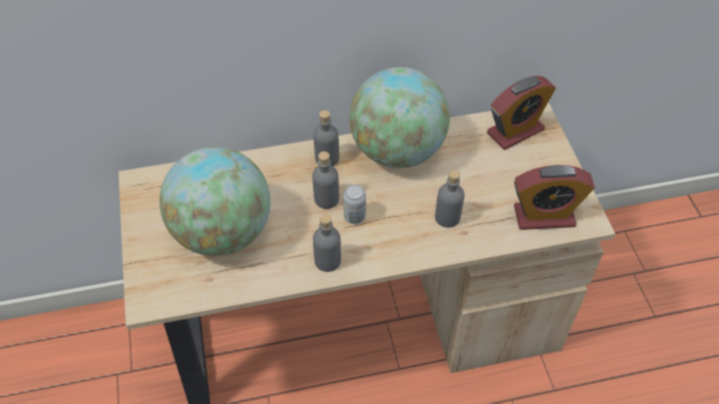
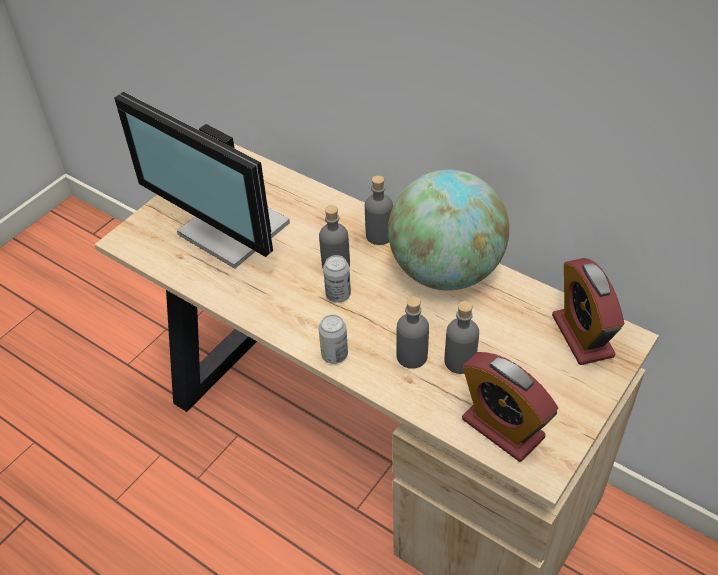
camera: 50 degrees right, 5 degrees down
(222, 233) = (231, 232): globe -> monitor
(327, 261) = (272, 310): grey bottle -> grey bottle (460, 361)
(404, 255) = (334, 355): none -> can
(515, 131) = (582, 336): alarm clock -> alarm clock turned 60 degrees clockwise

